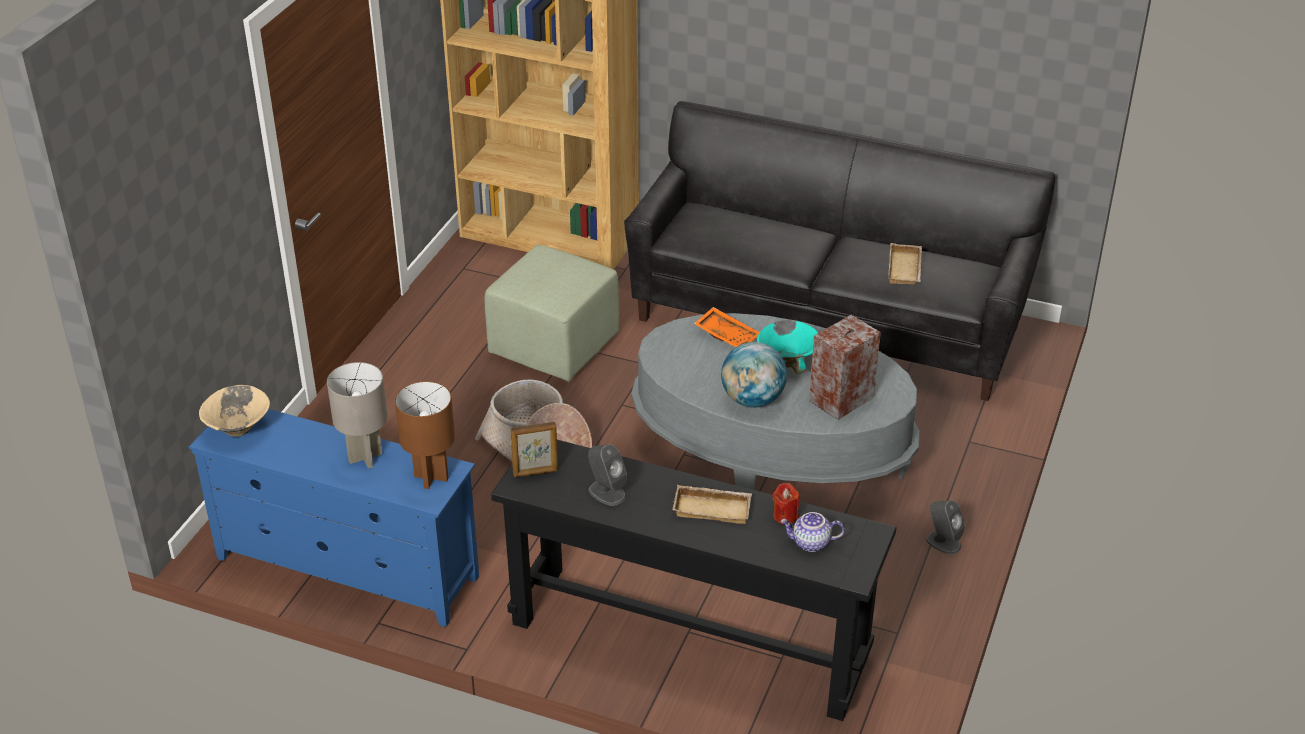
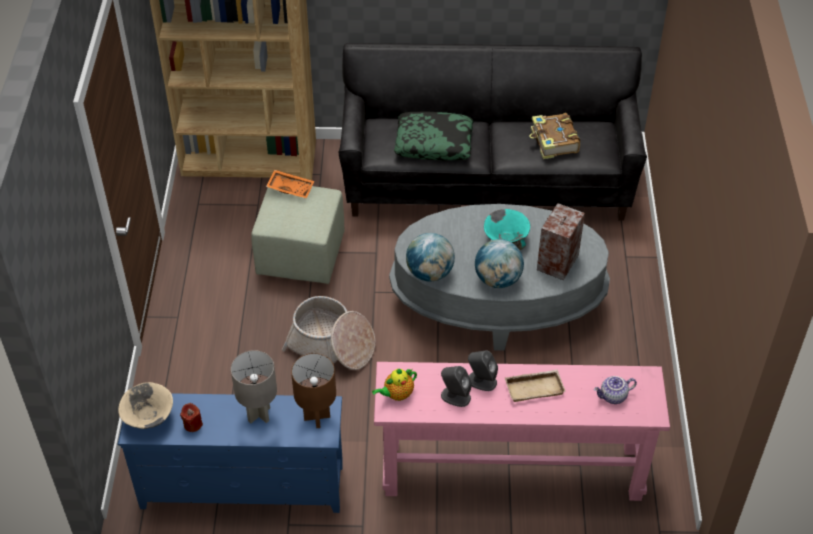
camera: 20 degrees left, 10 degrees up
(535, 472) = (397, 394): picture frame -> teapot
(670, 374) = (429, 273): none -> globe
(688, 639) = (512, 470): black console table -> pink console table
(727, 335) = (453, 229): orange tray -> orange tray (291, 188)
(752, 240) = (434, 143): none -> pillow
(785, 515) = (585, 379): red candle -> red candle (192, 424)
(906, 269) = (553, 142): beige tray -> book
(943, 542) = (643, 342): grey speaker -> grey speaker (481, 381)

